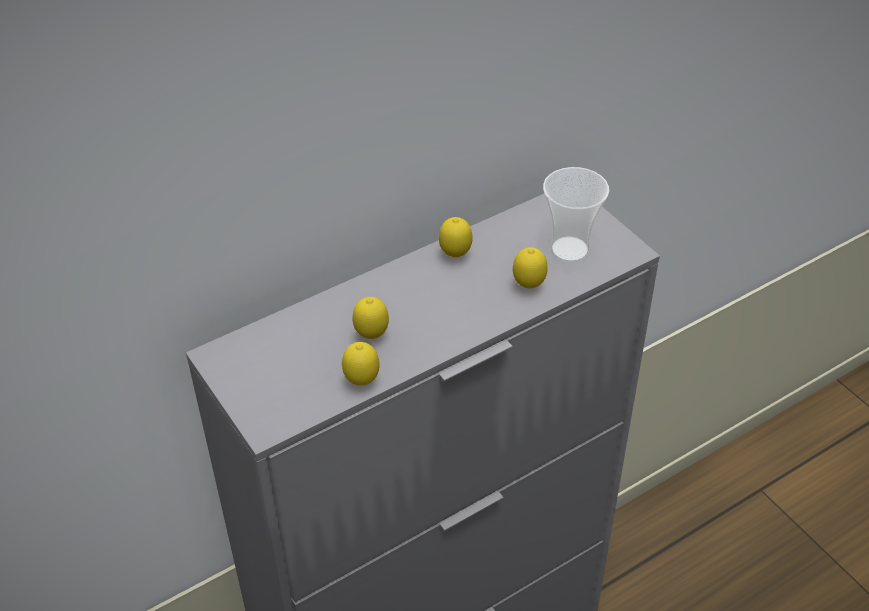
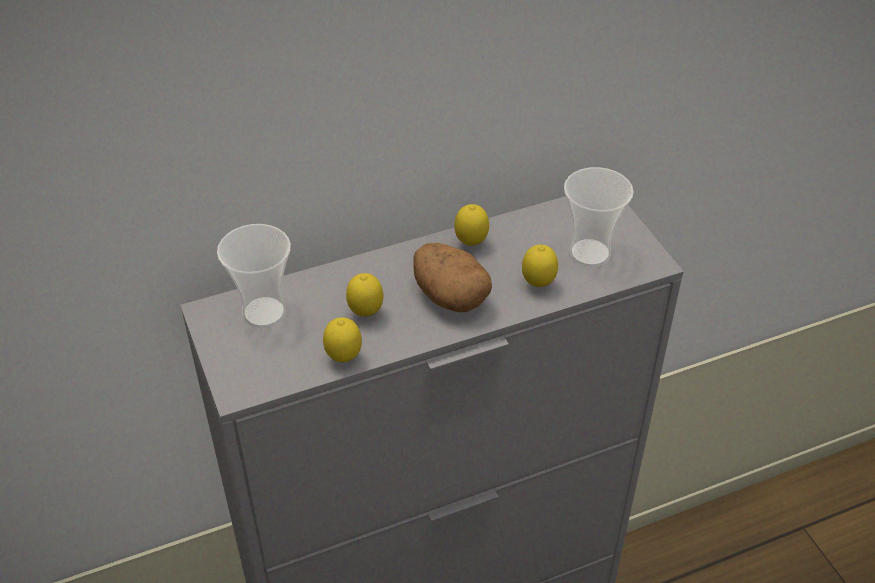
camera: 10 degrees right, 0 degrees up
(272, 349) = (264, 313): none -> cup
(448, 308) = (450, 296): none -> potato

